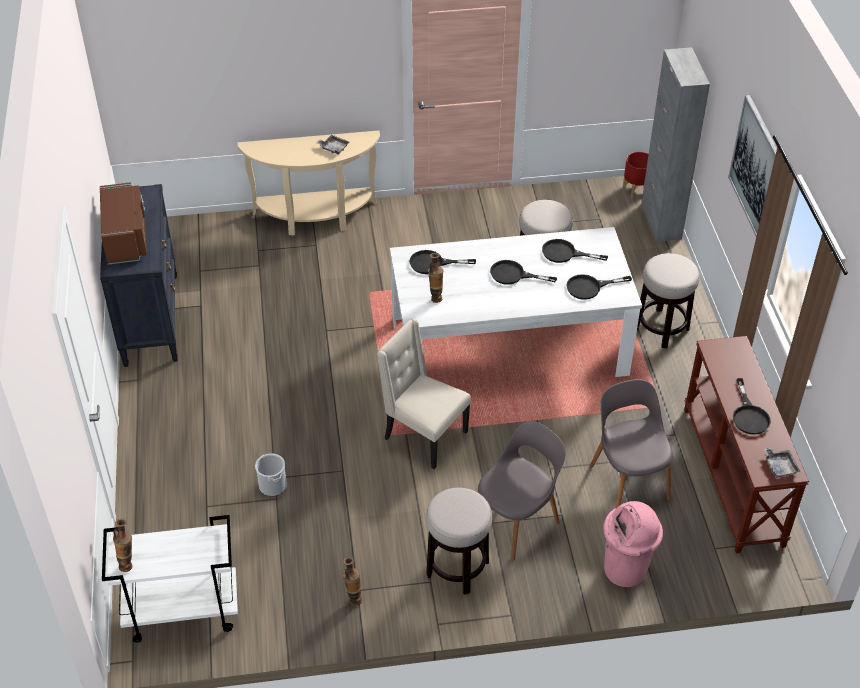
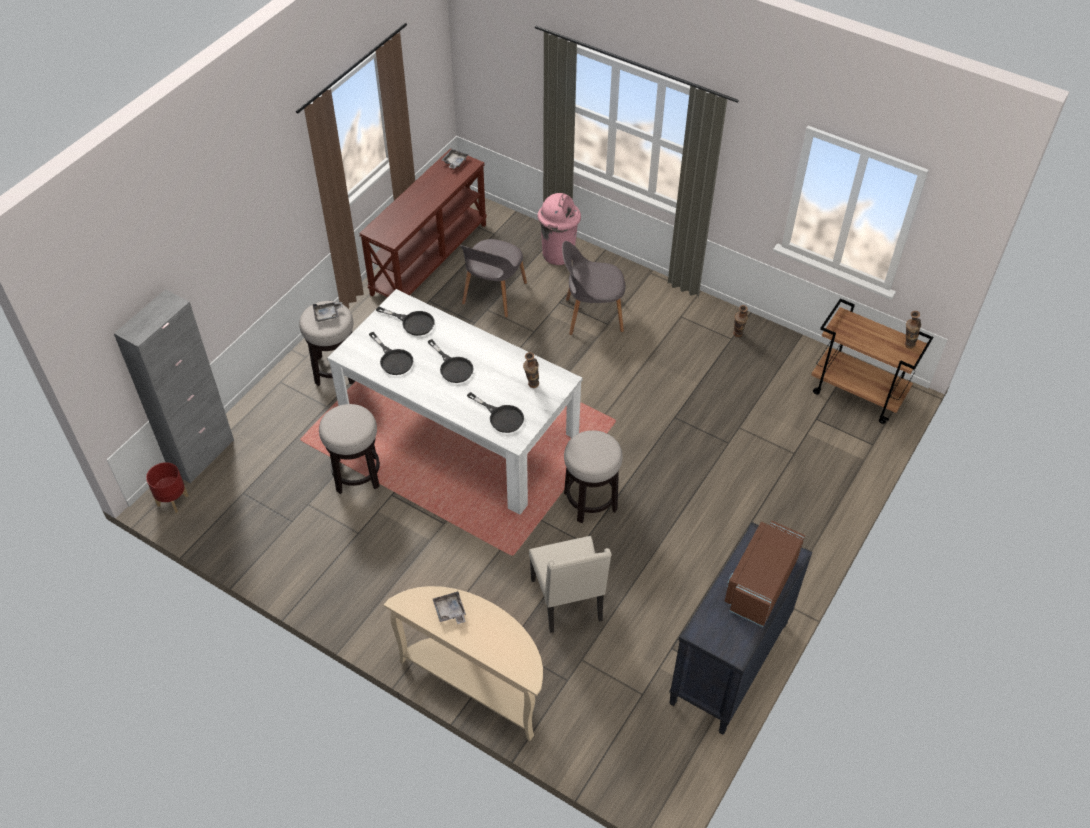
camera: 140 degrees left, 5 degrees up
(181, 613) = (858, 393): white cart -> brown cart
(272, 485) = (734, 438): bucket -> none
(423, 435) = (594, 405): beige chair -> beige chair (568, 601)
(457, 568) = (656, 313): stool -> stool (590, 501)
(672, 270) = (327, 314): none -> grey tray
(749, 415) = (431, 193): black frying pan -> none
(756, 168) = (266, 196): picture -> none

